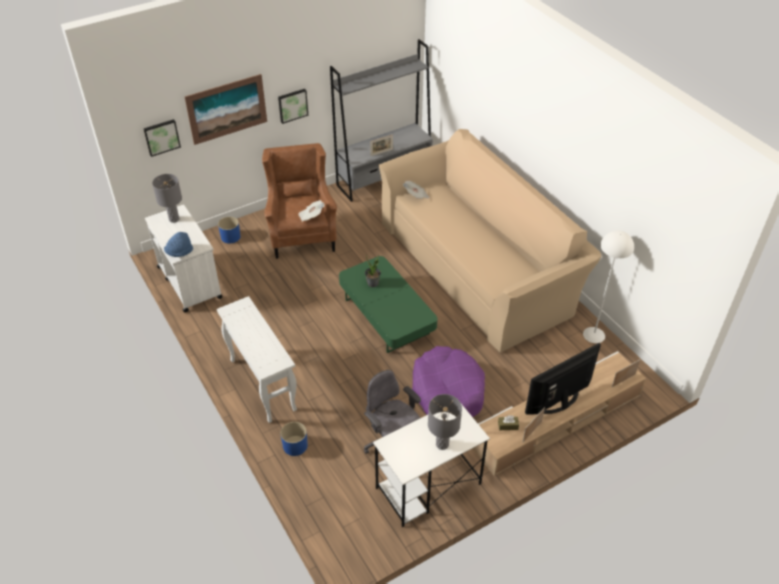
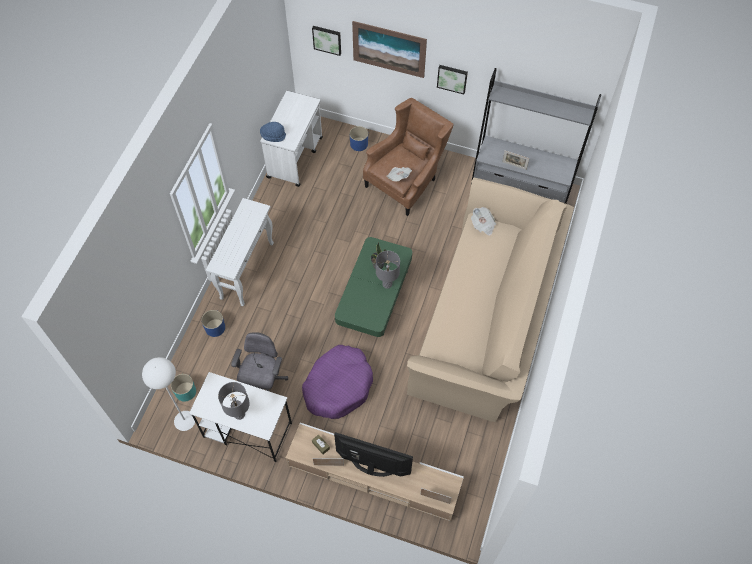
camera: 50 degrees right, 15 degrees up
(174, 219) = (300, 107): grey table lamp -> grey table lamp (387, 284)
(339, 512) = (185, 392): none -> turquoise planter
(594, 335) = (488, 449): white floor lamp -> white floor lamp (184, 421)

